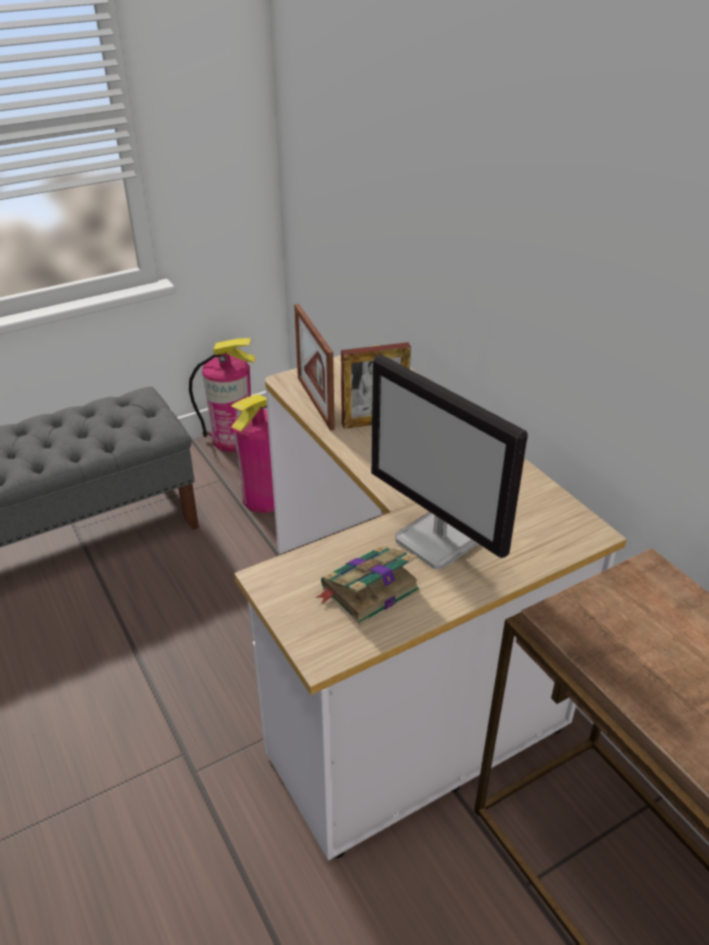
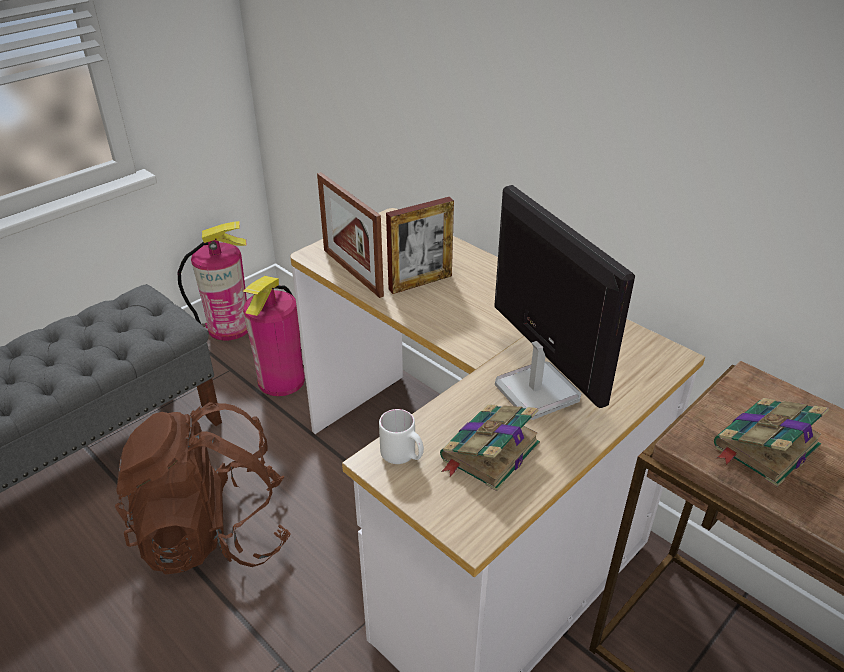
camera: 15 degrees left, 0 degrees up
(161, 626) = (214, 533): none -> brown backpack
(289, 578) = (403, 456): none -> white mug
(438, 541) = (535, 390): monitor -> monitor turned 150 degrees counterclockwise
(630, 634) = (764, 447): none -> book

